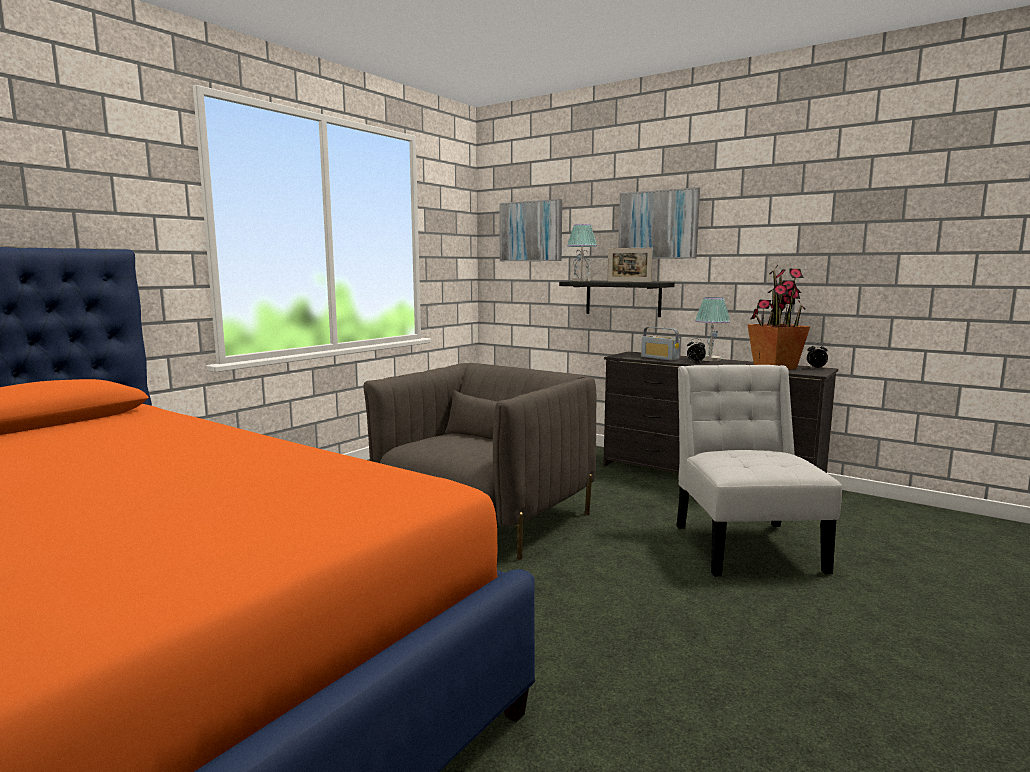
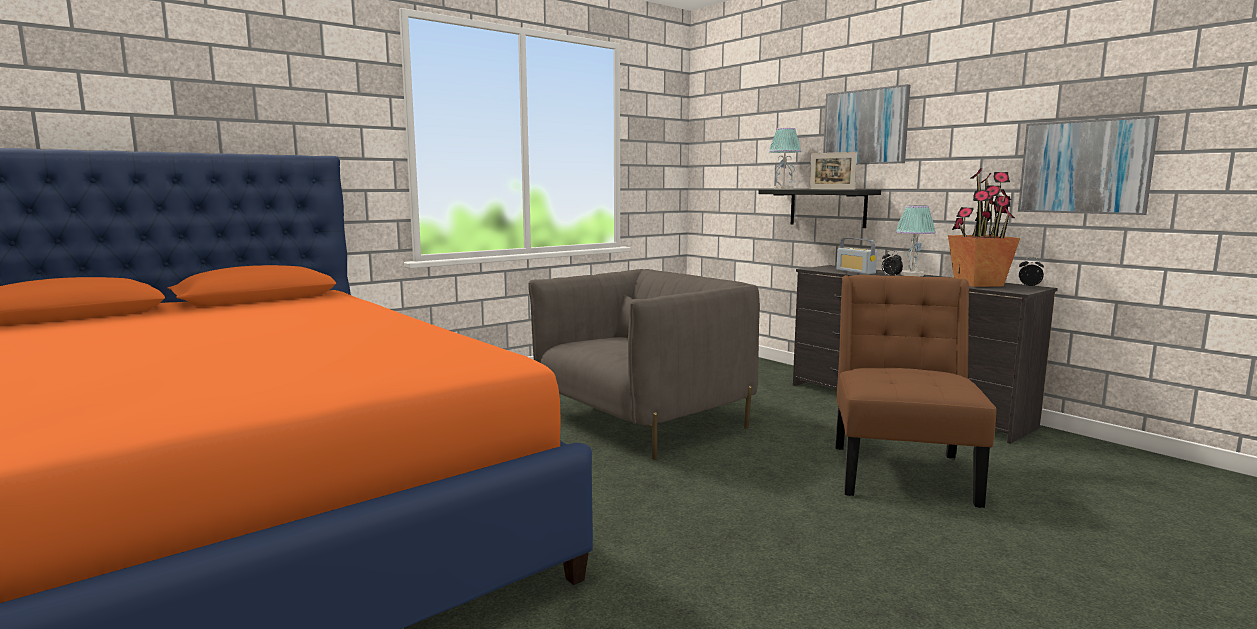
camera: 15 degrees right, 0 degrees up
(531, 231) = (739, 137): picture -> picture (1085, 167)
(744, 544) = (901, 471): white chair -> brown chair

